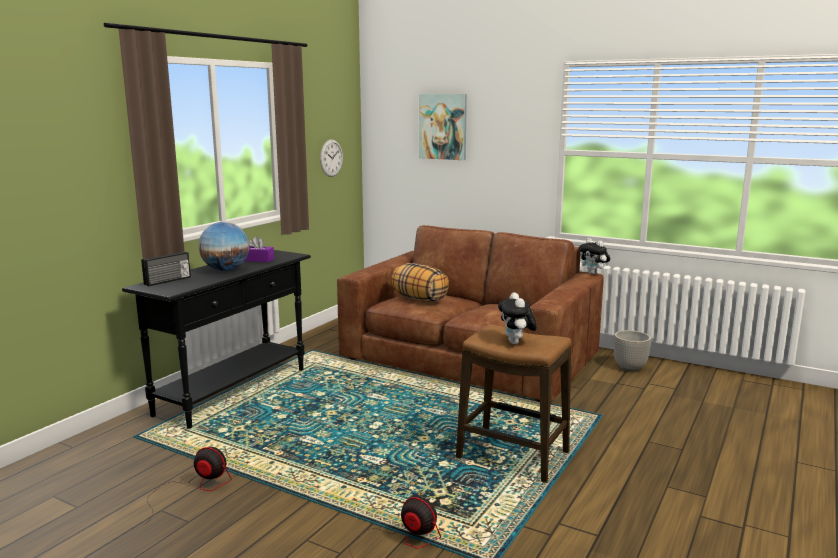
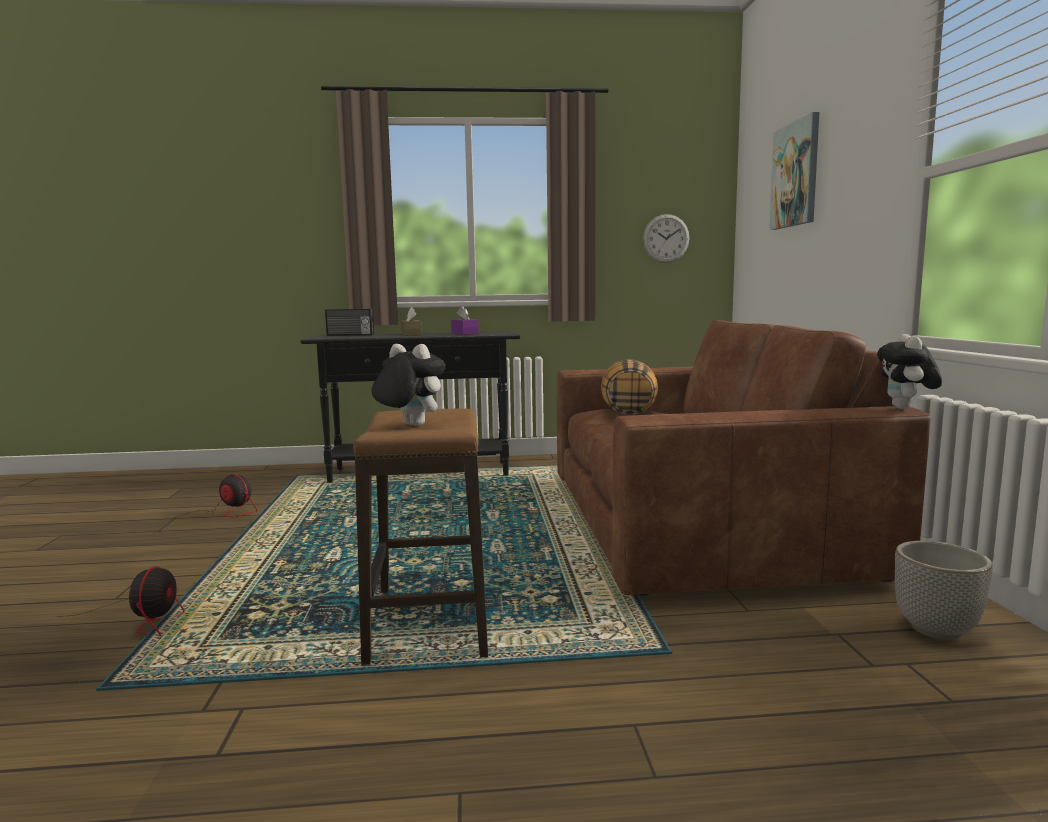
camera: 55 degrees right, 5 degrees down
(193, 489) = (218, 515): fan -> fan turned 45 degrees counterclockwise
(225, 270) = (411, 334): globe -> brown tissue box
(516, 343) = (409, 425): plush toy -> plush toy turned 75 degrees clockwise

